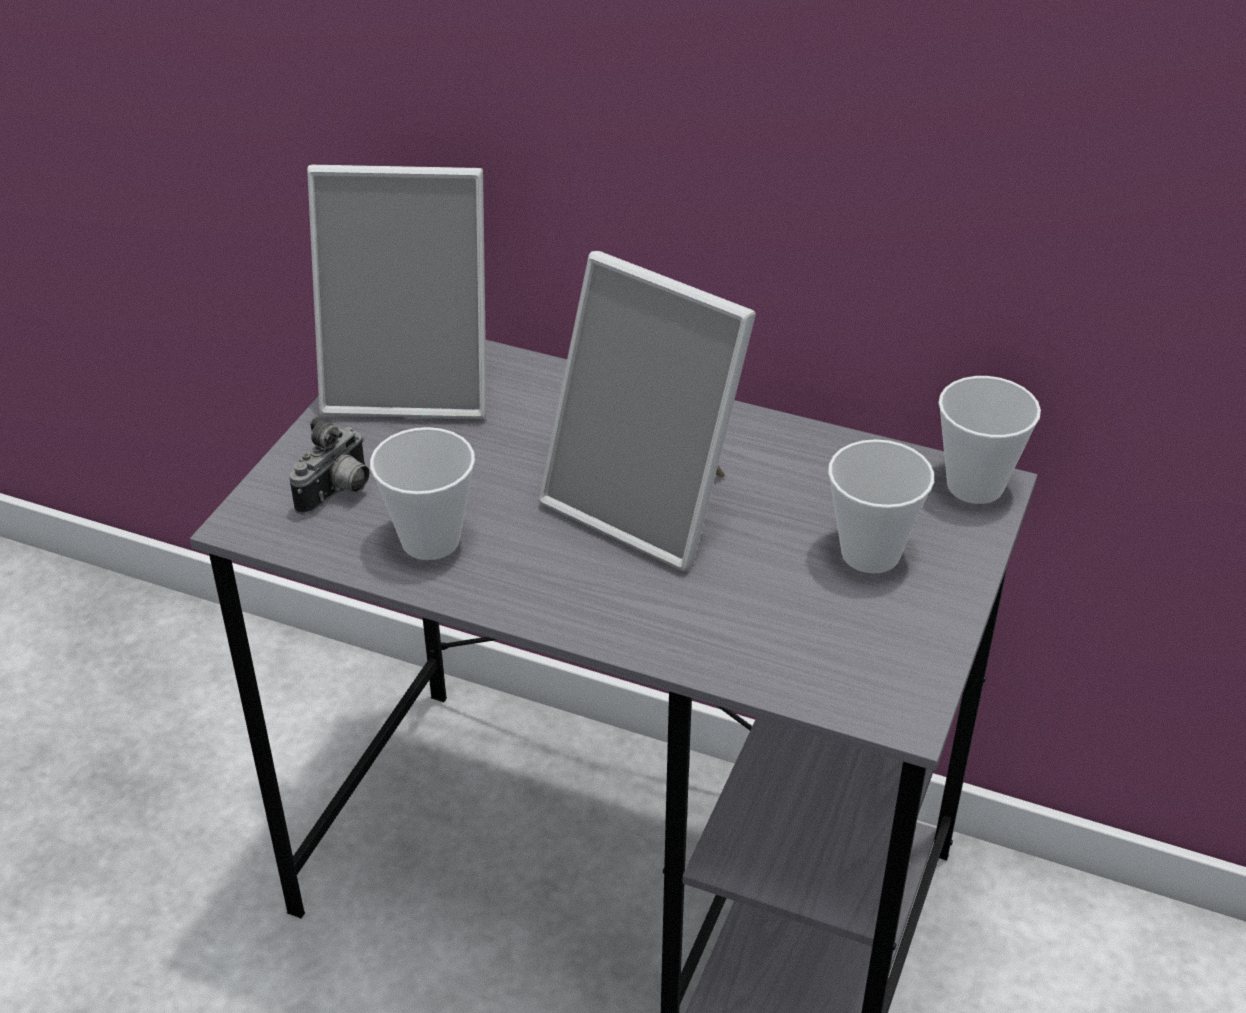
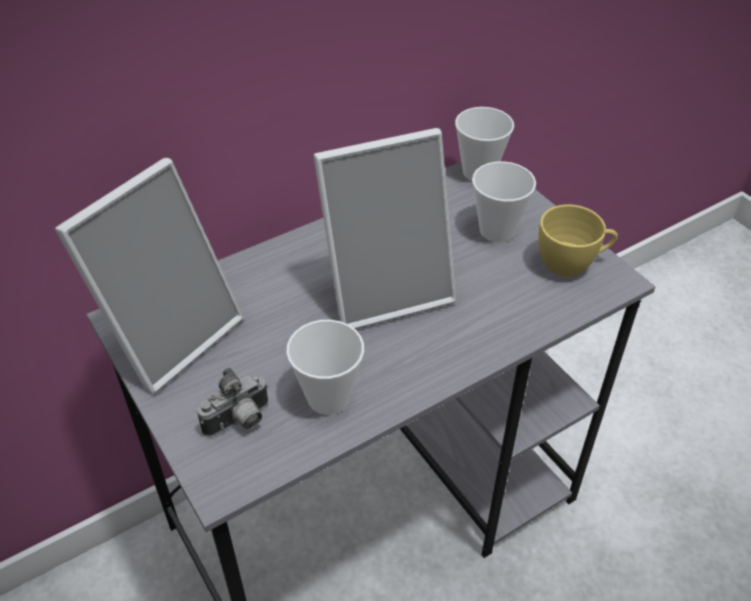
camera: 55 degrees left, 5 degrees up
(338, 493) = (239, 422): camera -> camera turned 75 degrees clockwise
(883, 654) = (572, 264): none -> yellow cup

